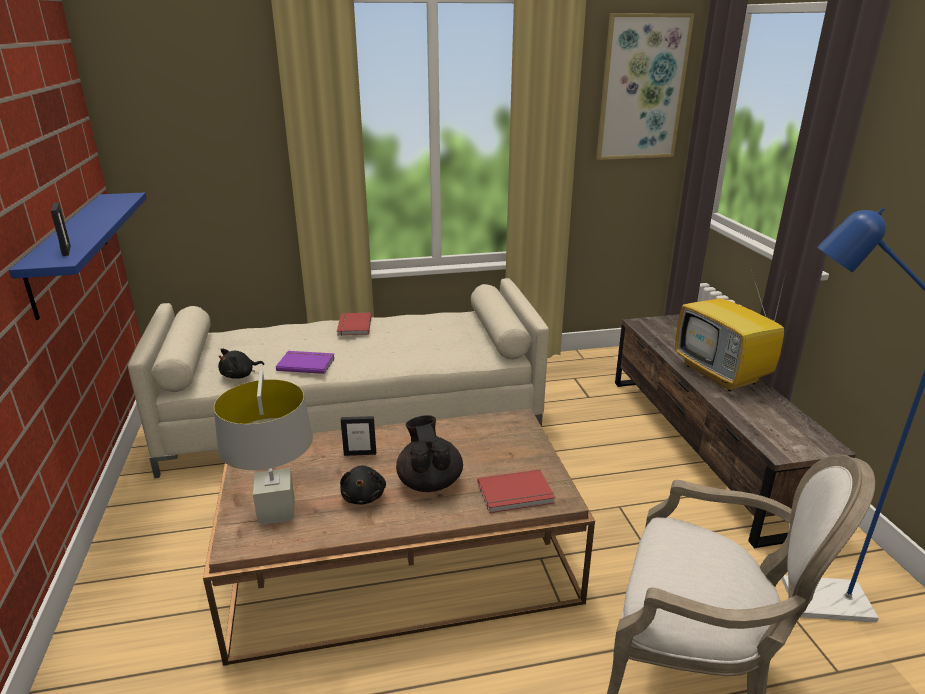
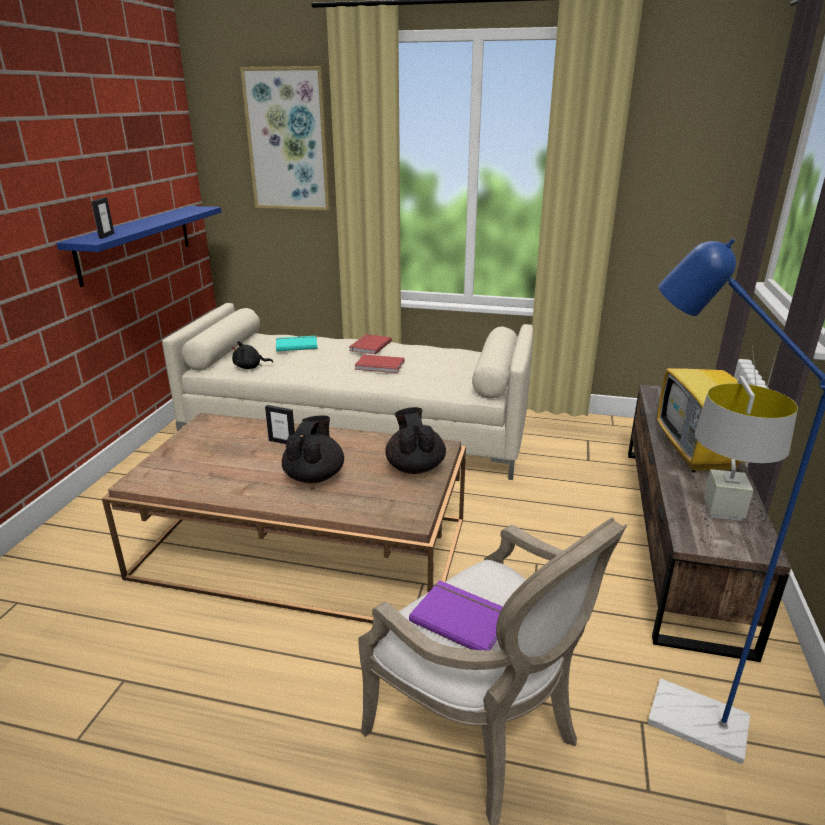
camera: 25 degrees right, 0 degrees up
(271, 339) = (296, 345): none -> turquoise book
(277, 512) = (183, 467): grey table lamp -> grey table lamp (723, 510)
(306, 363) = (305, 367): purple book -> purple book (461, 617)
(364, 496) = (254, 473): black plush toy -> none
(515, 445) = (415, 467): none -> black teapot
(516, 494) = (376, 505): red book -> red book (379, 366)
(642, 88) = (709, 133): picture -> picture (288, 140)

